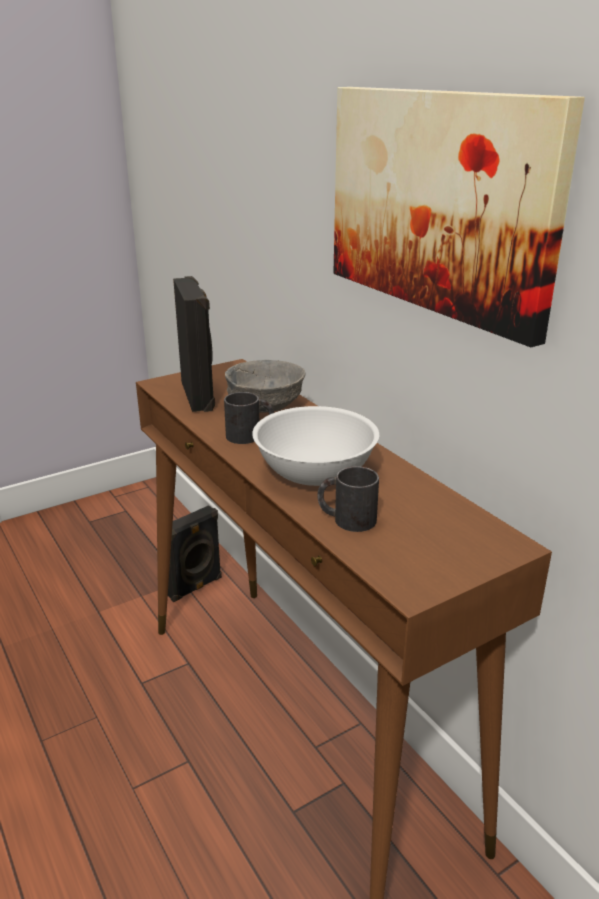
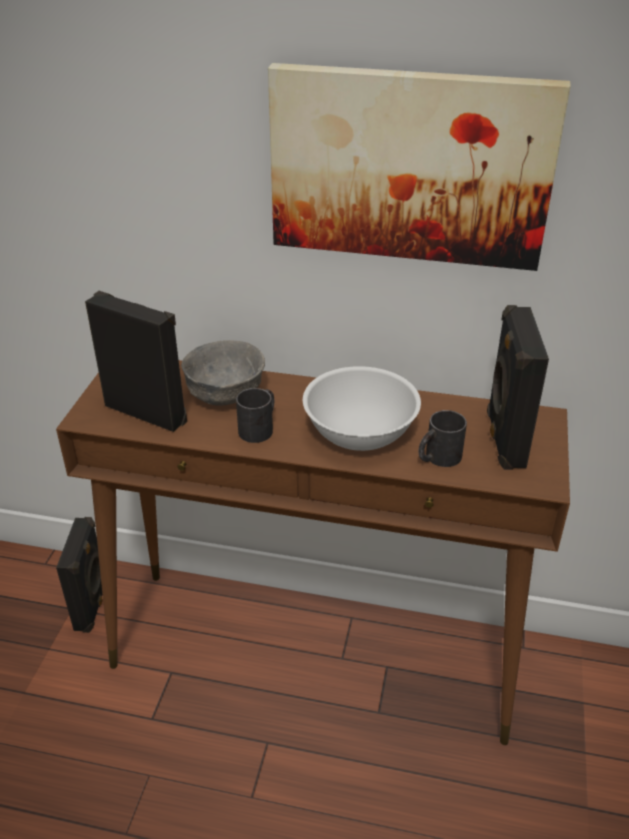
camera: 45 degrees left, 10 degrees up
(434, 538) = (503, 439): none -> black speaker

